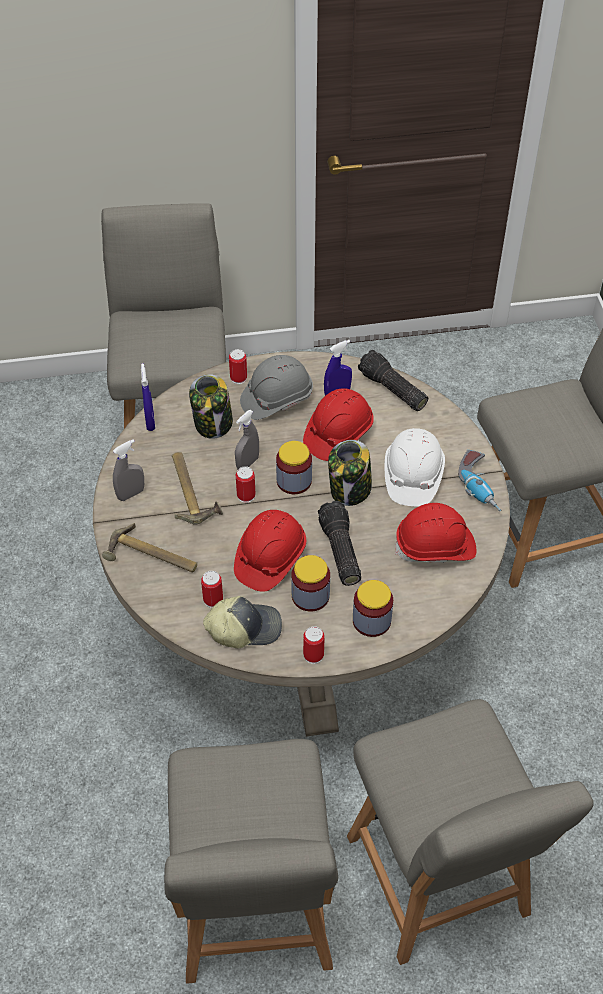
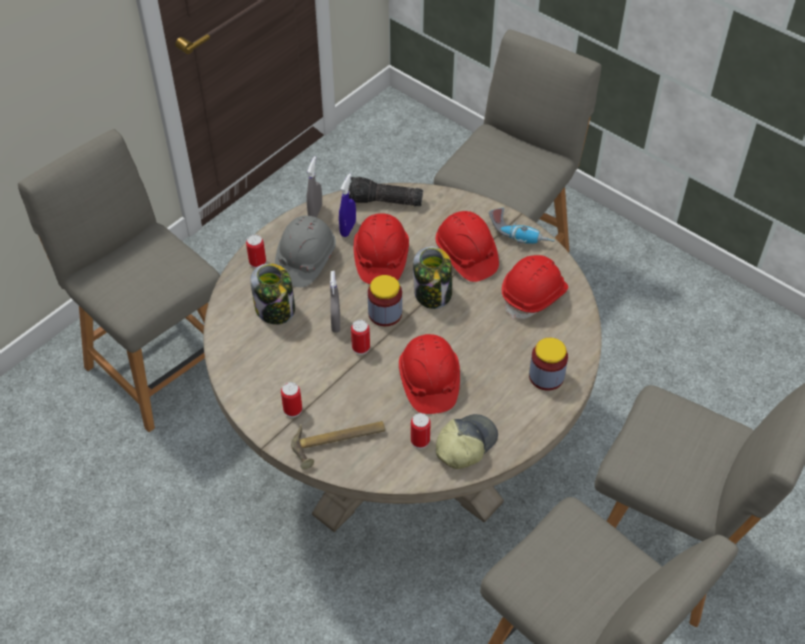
camera: 40 degrees left, 0 degrees up
(131, 494) = (268, 406): grey spray bottle -> grey spray bottle (315, 212)
(150, 422) = (222, 340): blue spray bottle -> none
(192, 490) = (314, 371): hammer -> none
(310, 596) = (486, 388): jar -> none
(313, 655) = (533, 429): can -> can (293, 410)
(338, 551) = (471, 343): flashlight -> none
(412, 476) = (466, 256): white hard hat -> red hard hat

